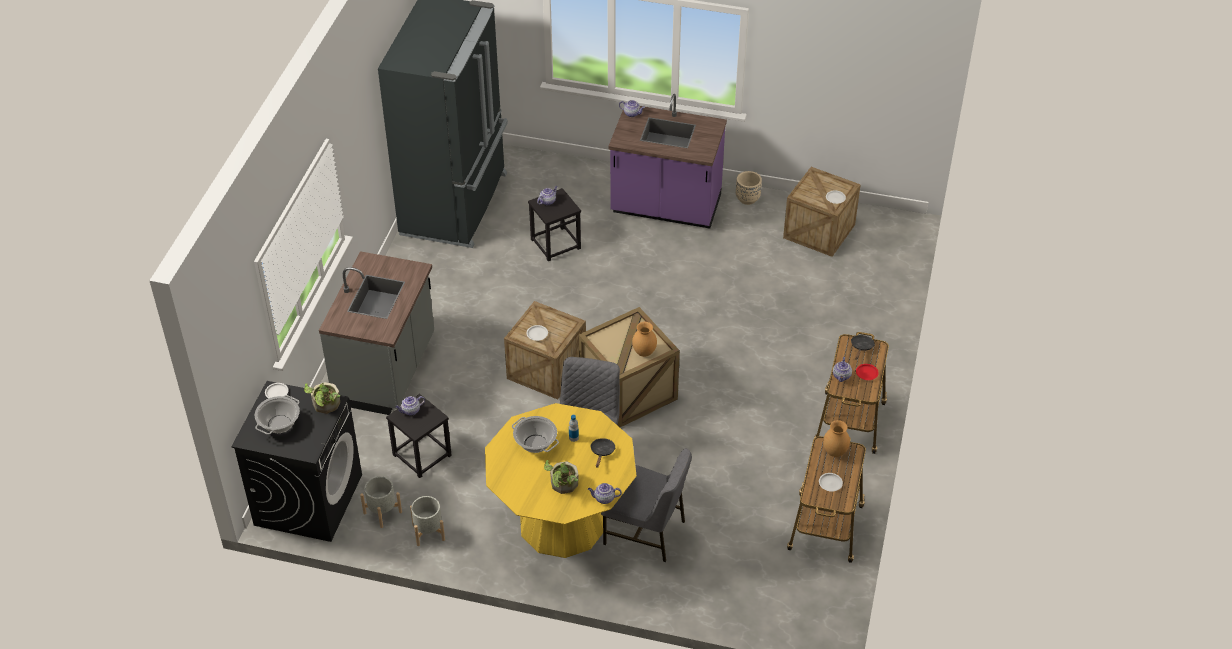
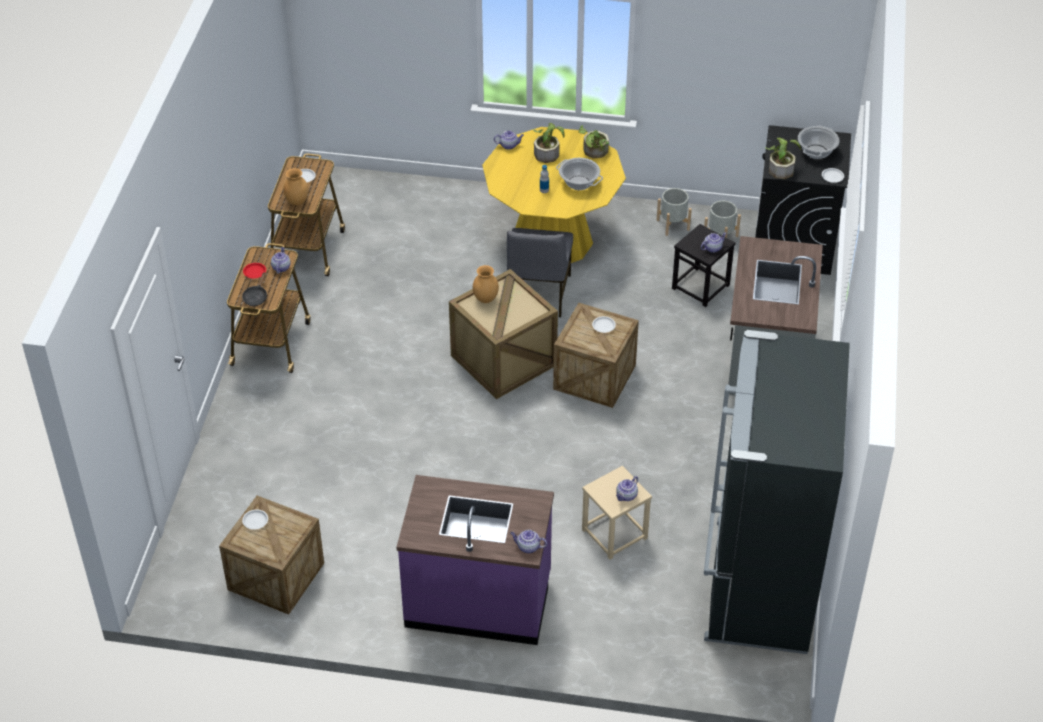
camera: 175 degrees right, 0 degrees up
(512, 482) = (593, 152): none -> potted plant
(555, 244) = (614, 534): black stool -> beige stool
(602, 452) = (515, 180): black frying pan -> none
(646, 532) = (474, 236): grey chair -> none
(747, 199) = (368, 622): beige planter -> none

